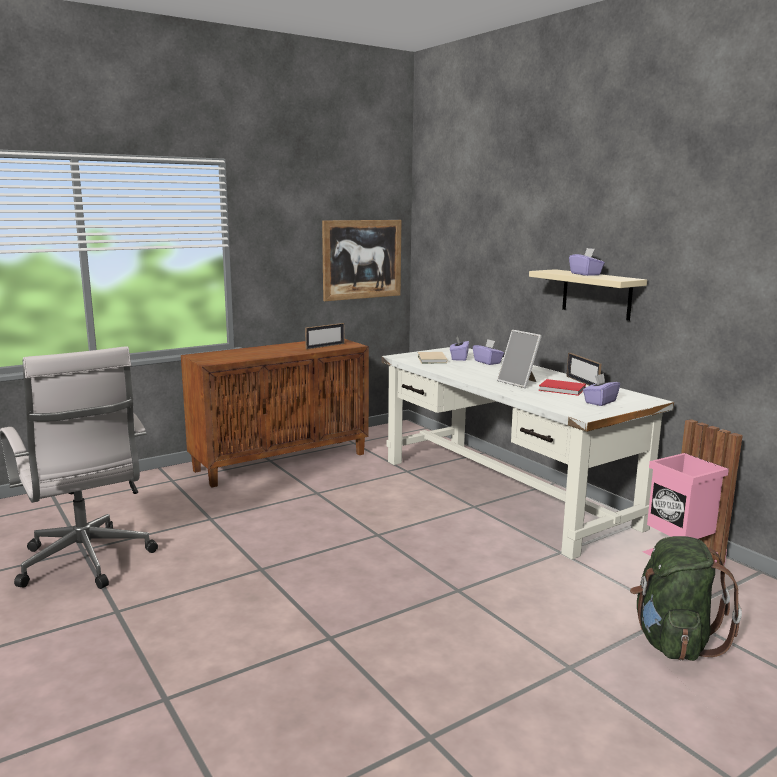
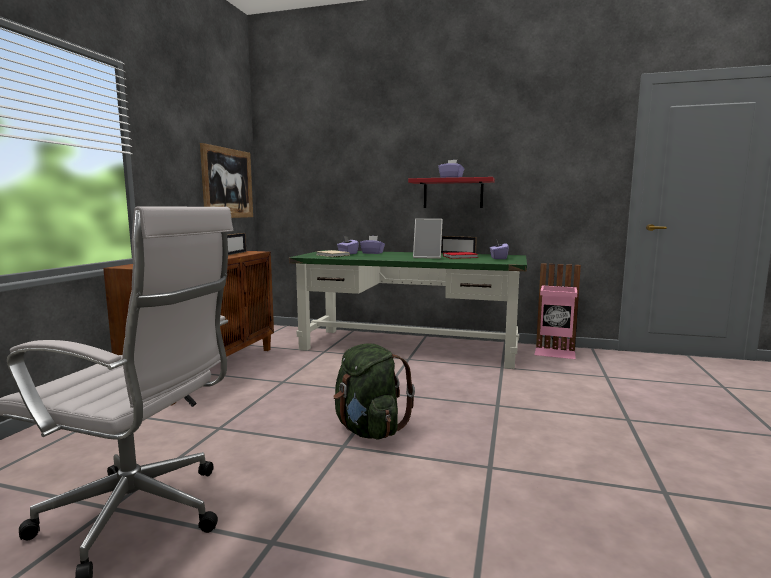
camera: 40 degrees left, 5 degrees down
(505, 492) = (410, 347): white desk -> green desk
(596, 294) = (453, 193): beige shelf -> red shelf
(673, 642) = (632, 389): green backpack -> green backpack (369, 430)

